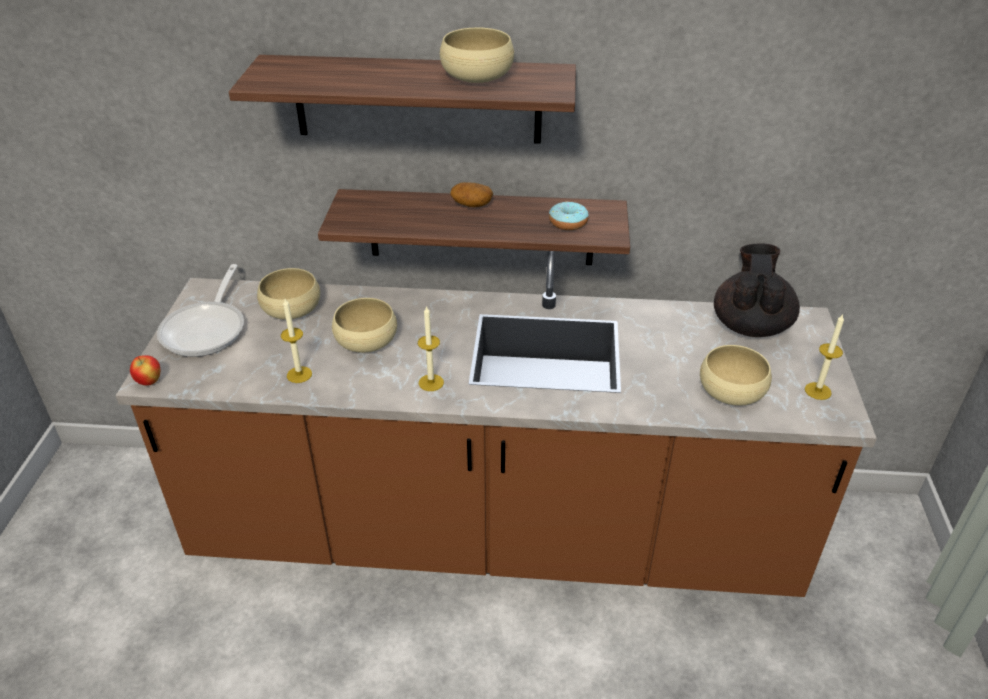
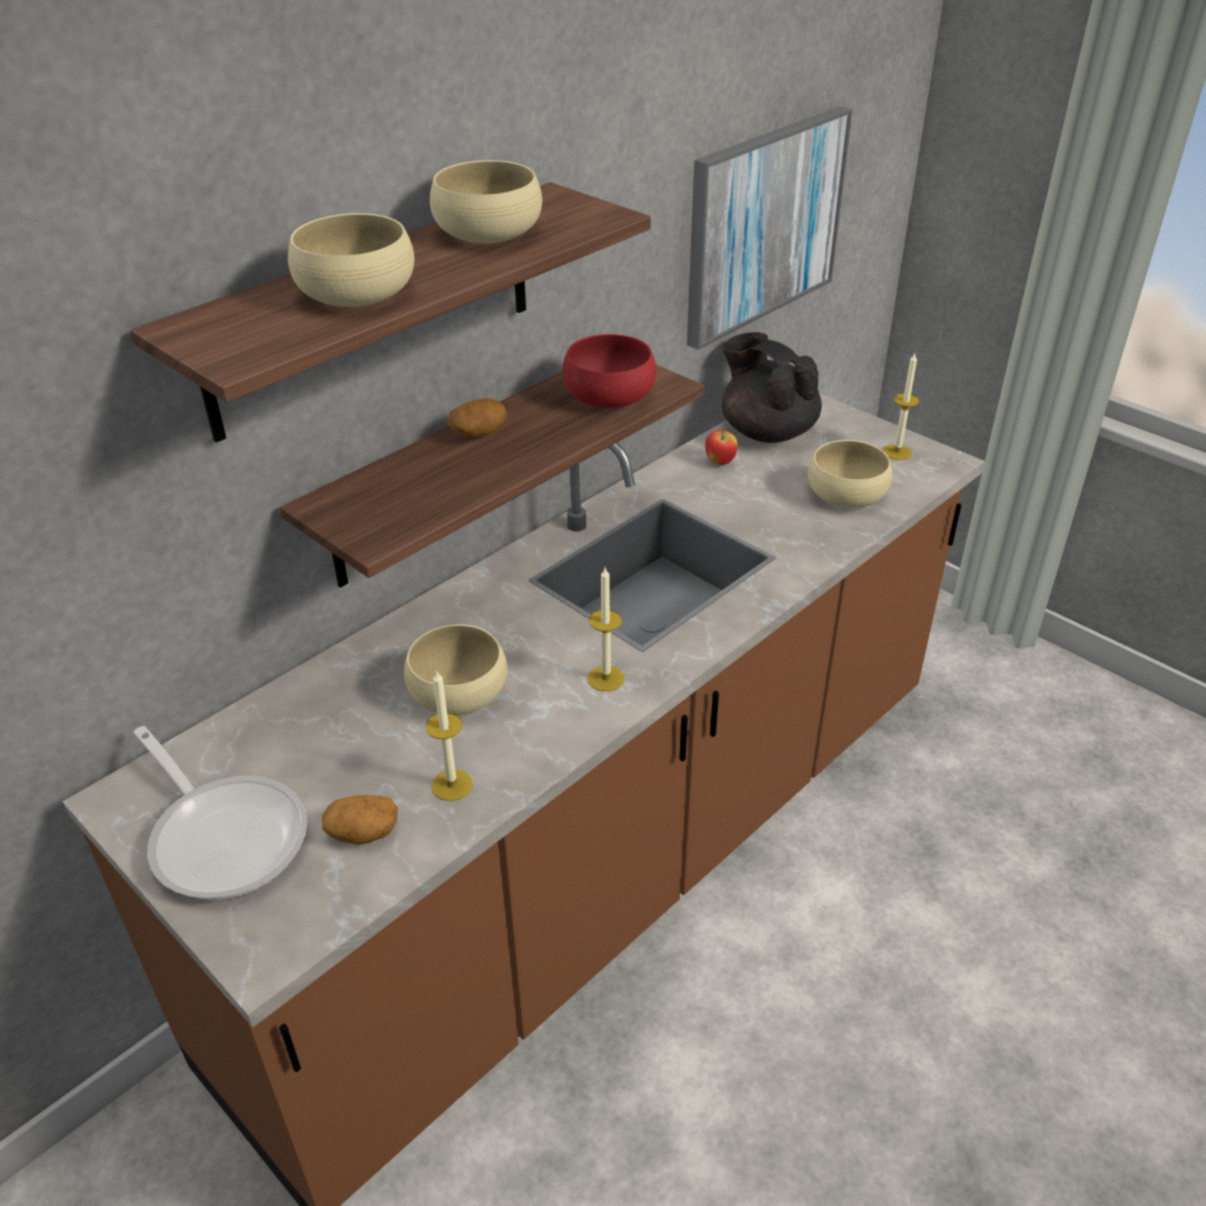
camera: 50 degrees left, 0 degrees up
(149, 382) = (268, 956): apple -> apple (720, 462)
(243, 365) = (362, 832): none -> potato
(291, 308) = (298, 728): beige bowl -> beige bowl (357, 293)
(568, 223) = (609, 395): donut -> red bowl
(813, 167) = (763, 225): none -> picture

